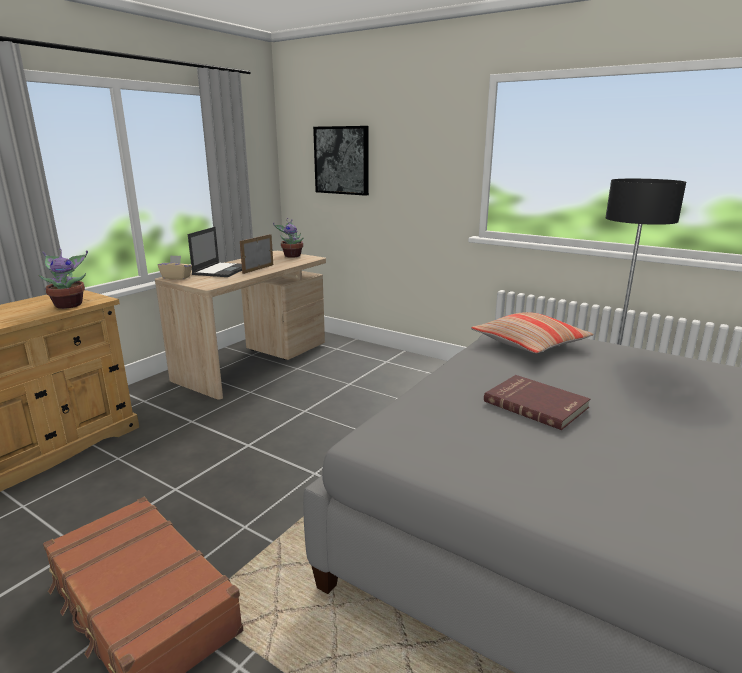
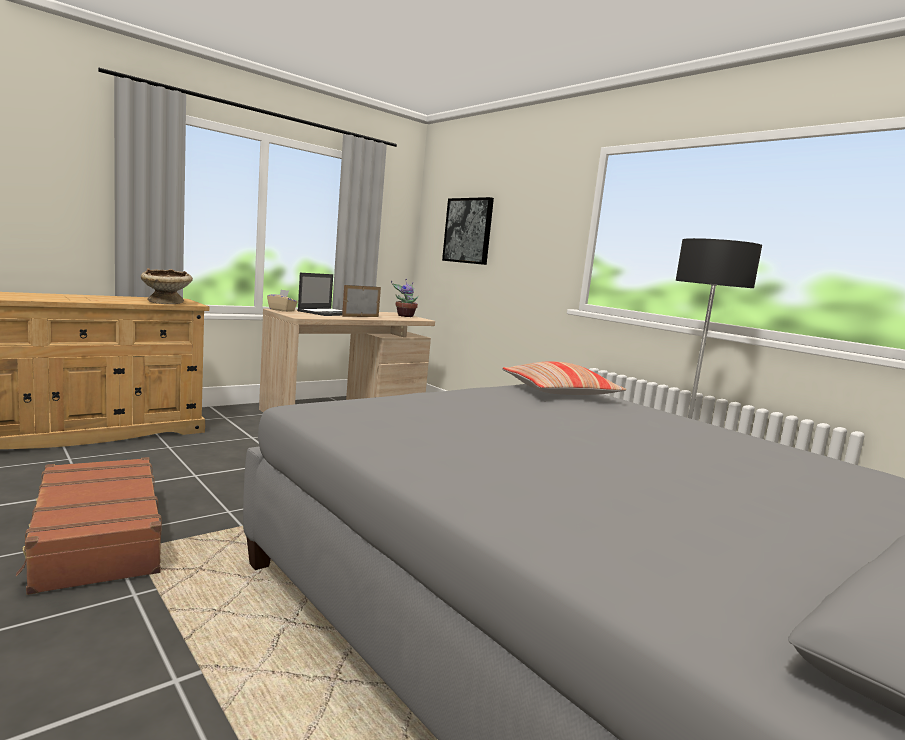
camera: 15 degrees right, 10 degrees down
(70, 305) = (167, 302): potted plant -> beige bowl
(536, 404) = (500, 419): red book -> none

